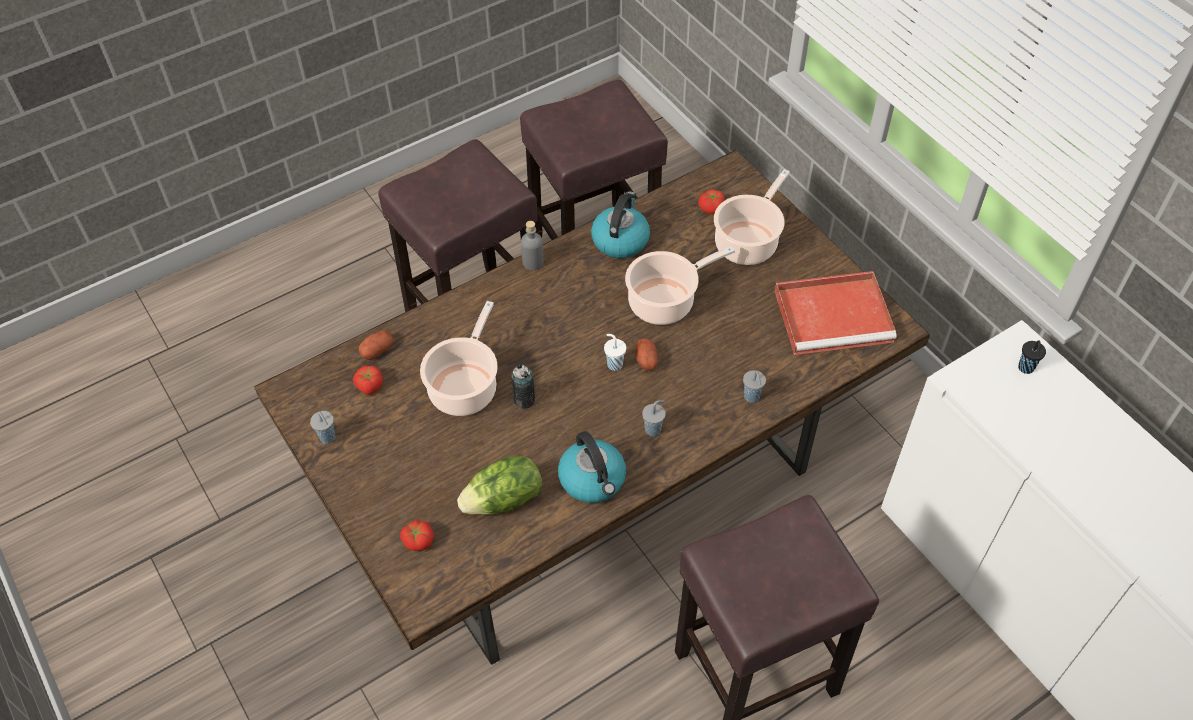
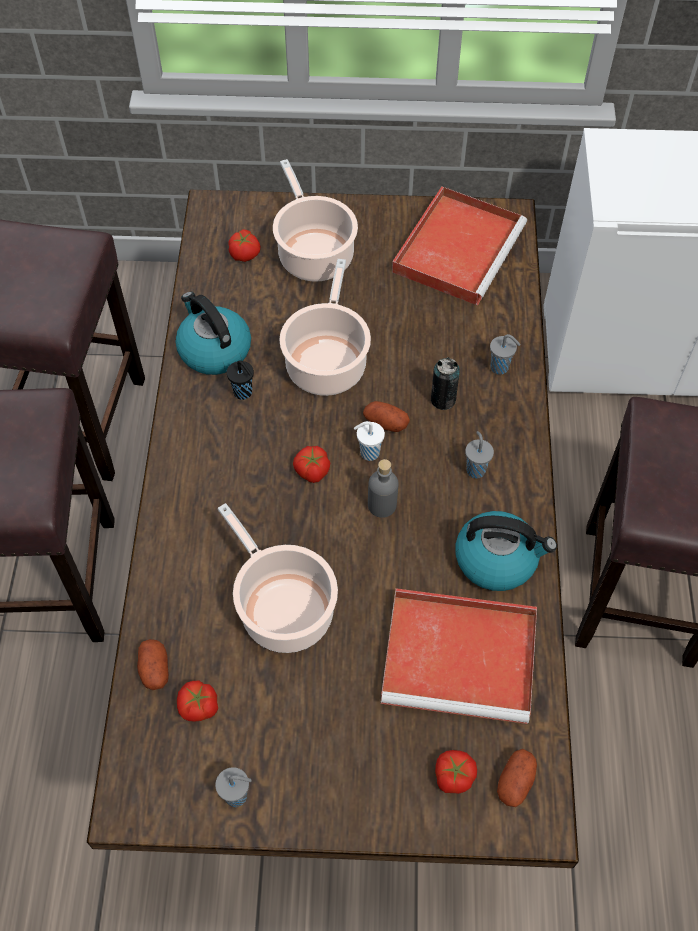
camera: 55 degrees left, 5 degrees up
(438, 577) = (515, 782): none -> potato
(504, 500) = (462, 657): lettuce -> red tray
(524, 400) = (348, 561): can -> can (443, 400)
(533, 262) = (170, 443): grey bottle -> grey bottle (382, 505)
(574, 343) = (312, 470): none -> tomato
(1026, 368) = (636, 159): black cup -> black cup (243, 393)

